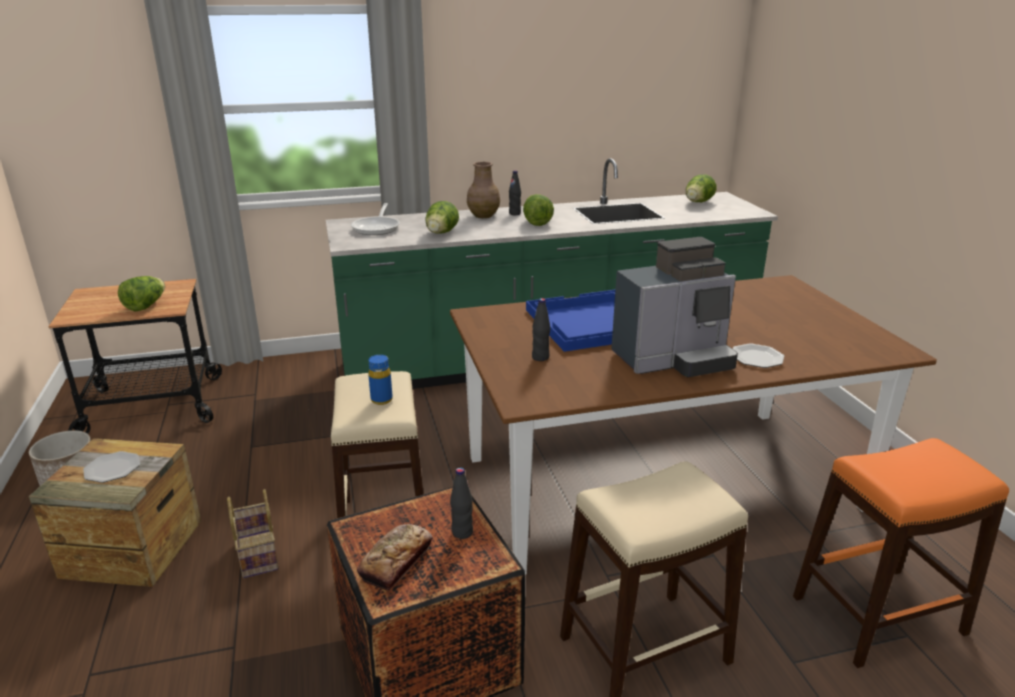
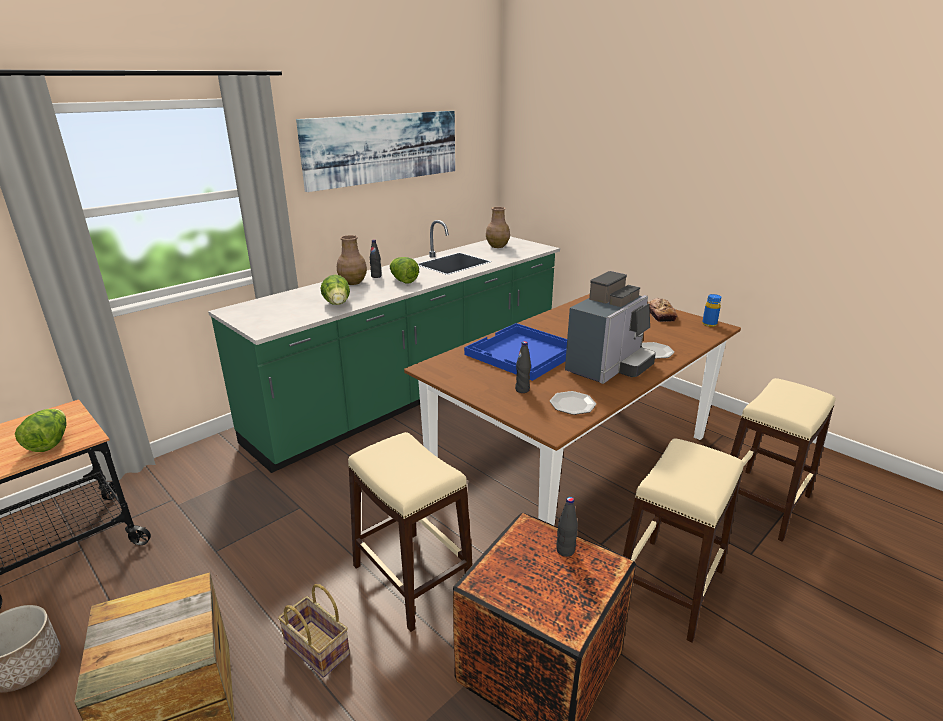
camera: 30 degrees left, 0 degrees up
(113, 469) = (154, 628): plate -> plate (572, 404)
(377, 227) = (271, 309): frying pan -> none
(381, 400) = (415, 463): blue bottle -> blue bottle (709, 324)
(396, 561) = (544, 596): bread -> bread (660, 315)
(563, 67) = (383, 148): none -> picture
(697, 203) = (497, 246): lettuce -> brown vase
(879, 615) = (763, 503): orange stool -> beige stool

